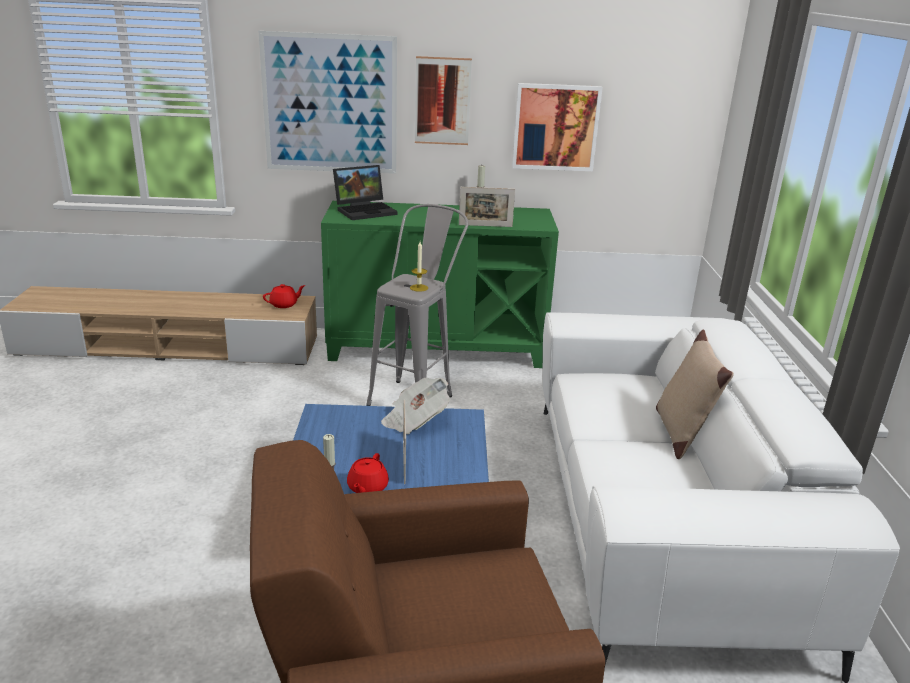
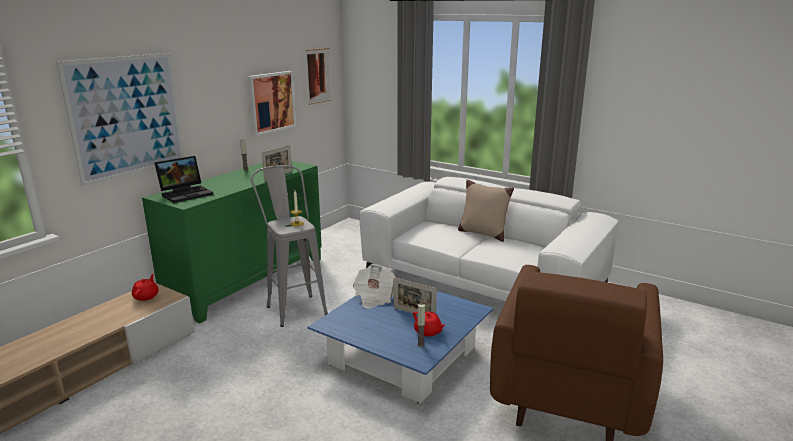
camera: 55 degrees left, 5 degrees down
(366, 210) = (187, 193): laptop -> laptop turned 45 degrees clockwise
(442, 101) = (206, 97): picture -> picture (318, 76)

